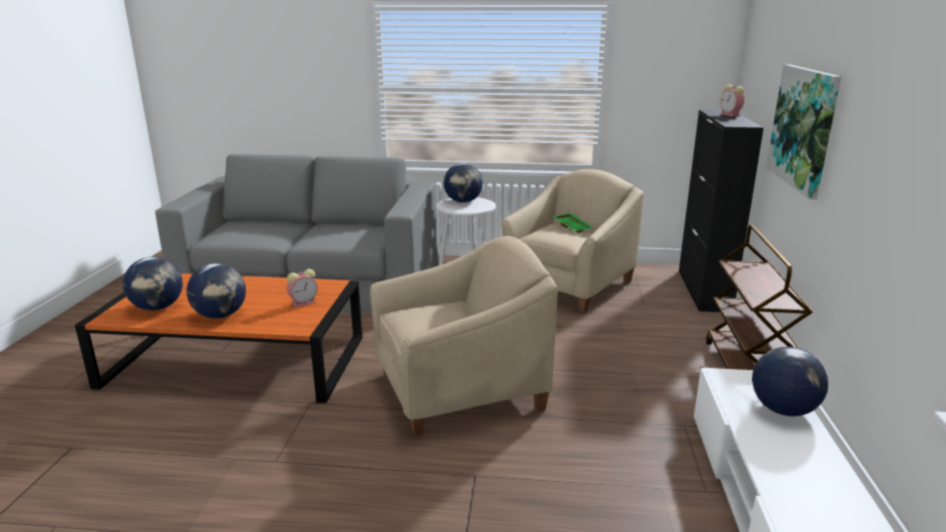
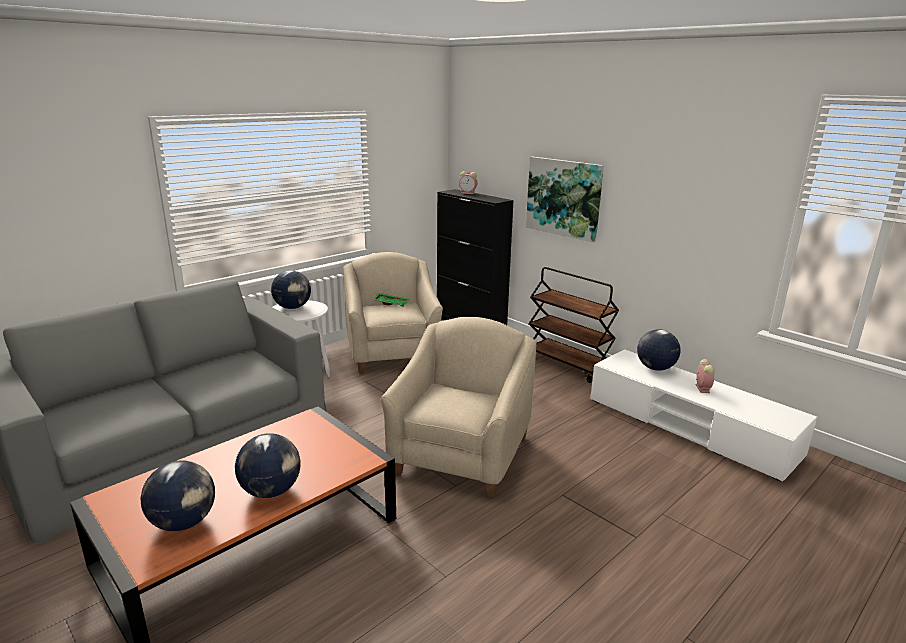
camera: 50 degrees left, 0 degrees up
(304, 302) = (319, 442): alarm clock -> alarm clock (702, 388)

